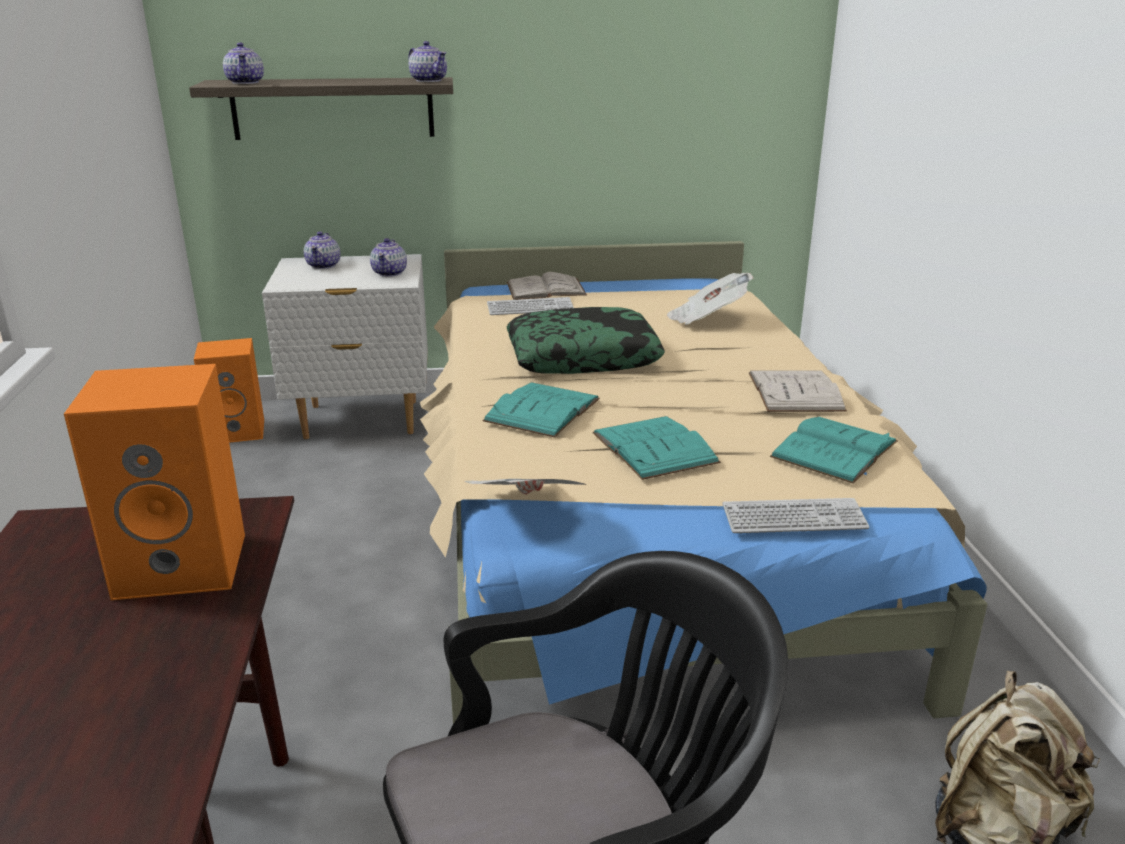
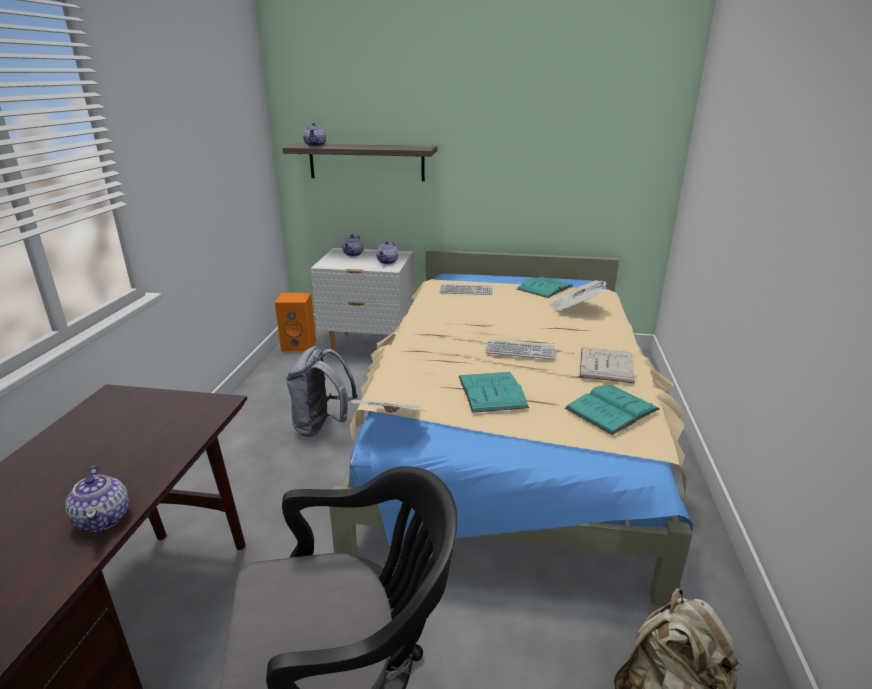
camera: 15 degrees right, 0 degrees up
(185, 564) = (166, 429): orange speaker -> none
(337, 553) = (322, 426): none -> grey backpack
(428, 80) = (419, 147): teapot -> teapot (104, 518)
(542, 410) = (436, 358): turquoise book -> turquoise book (545, 287)
(546, 289) = (482, 279): white book -> none
(583, 357) = (481, 326): pillow -> none
(794, 518) = (559, 453): keyboard -> keyboard (520, 351)

